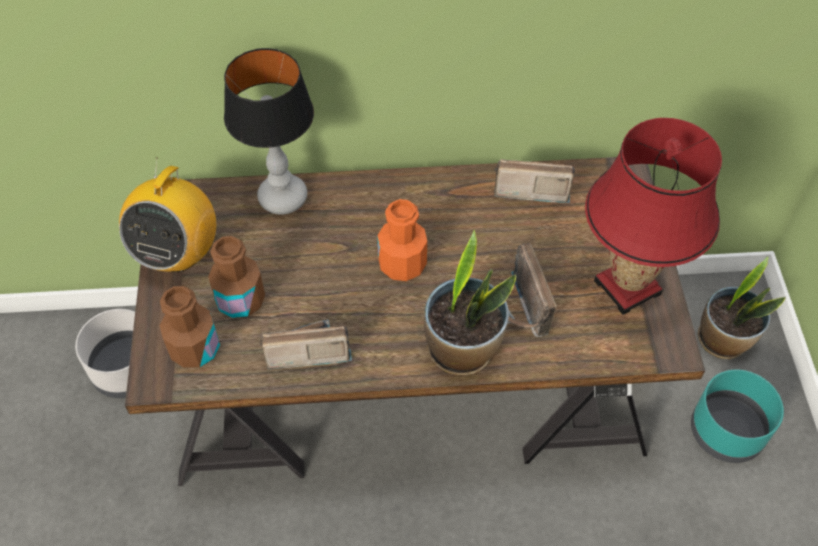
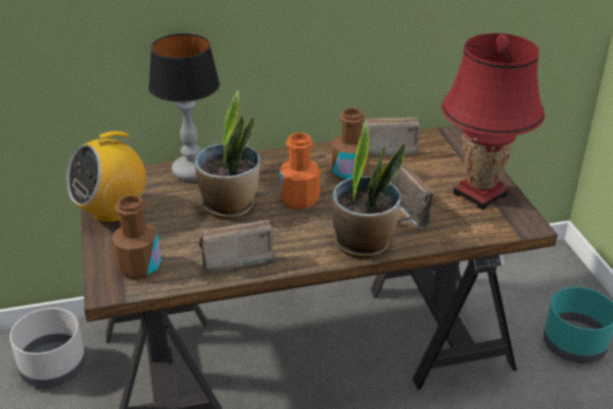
camera: 10 degrees left, 20 degrees down
(178, 253) = (112, 212): radio -> radio turned 45 degrees clockwise
(240, 300) = (172, 234): brown bottle -> brown bottle (350, 172)
(723, 340) = (550, 286): potted plant -> potted plant (230, 206)

